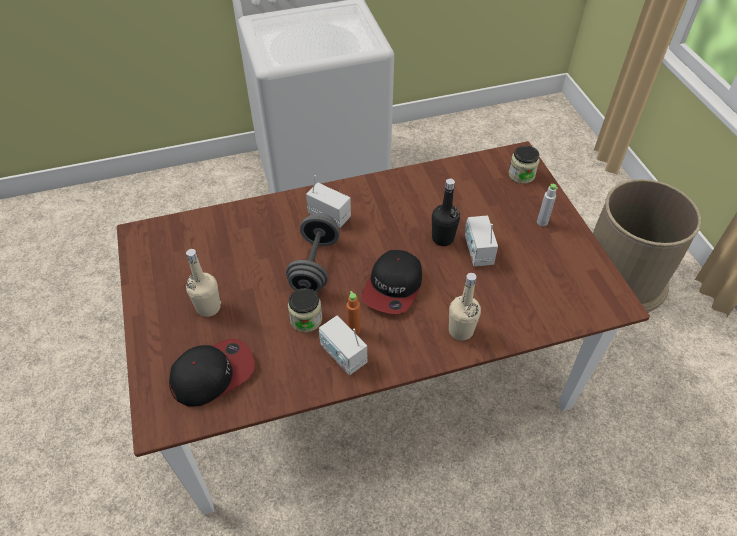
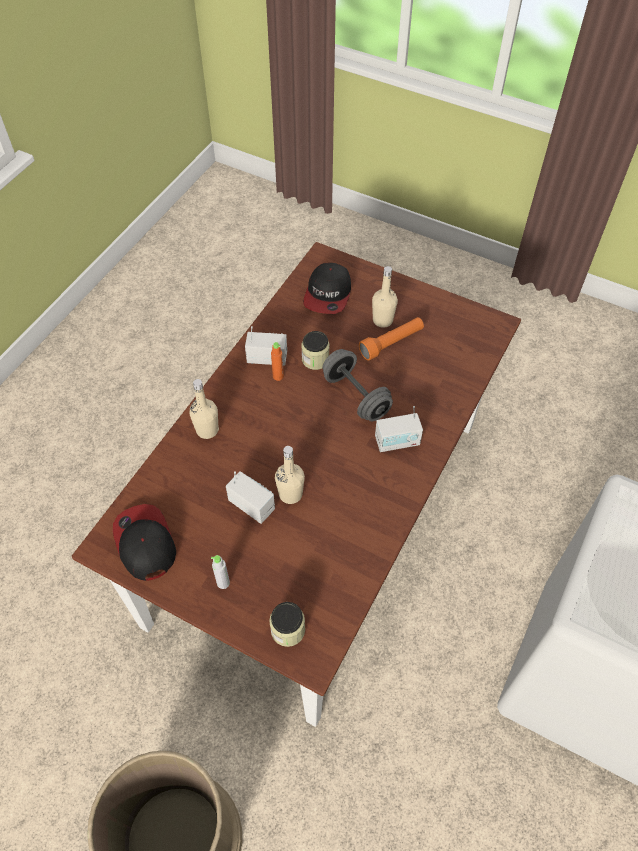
camera: 135 degrees right, 5 degrees up
(231, 283) = (391, 343): none -> orange flashlight
(393, 287) = (284, 424): cap -> cap (144, 543)
(442, 238) = (290, 494): black bottle -> beige bottle

